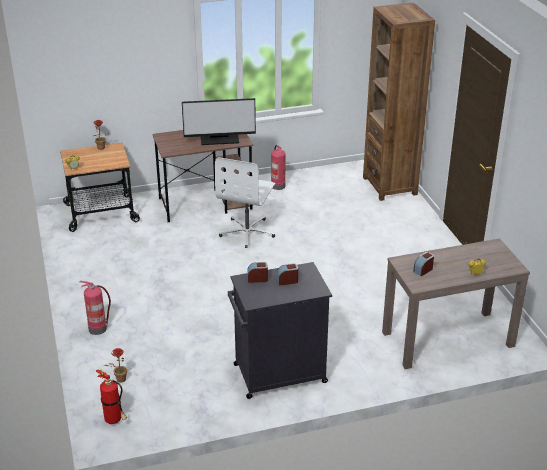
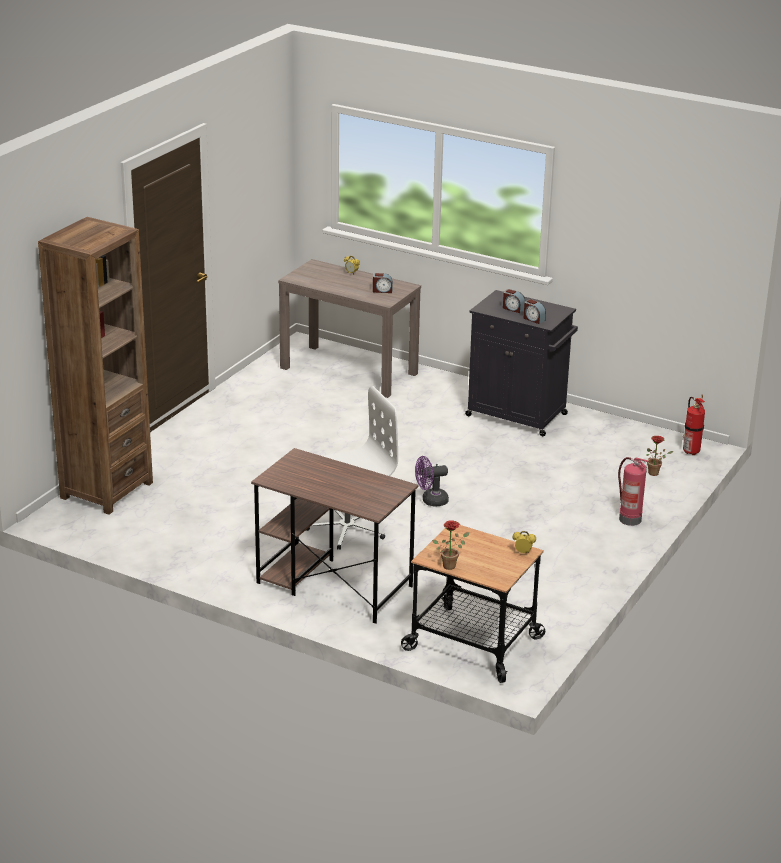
camera: 135 degrees left, 5 degrees down
(219, 139) = (317, 471): monitor -> none
(230, 272) = (430, 501): none -> purple fan
(277, 185) = (215, 559): fire extinguisher -> none

